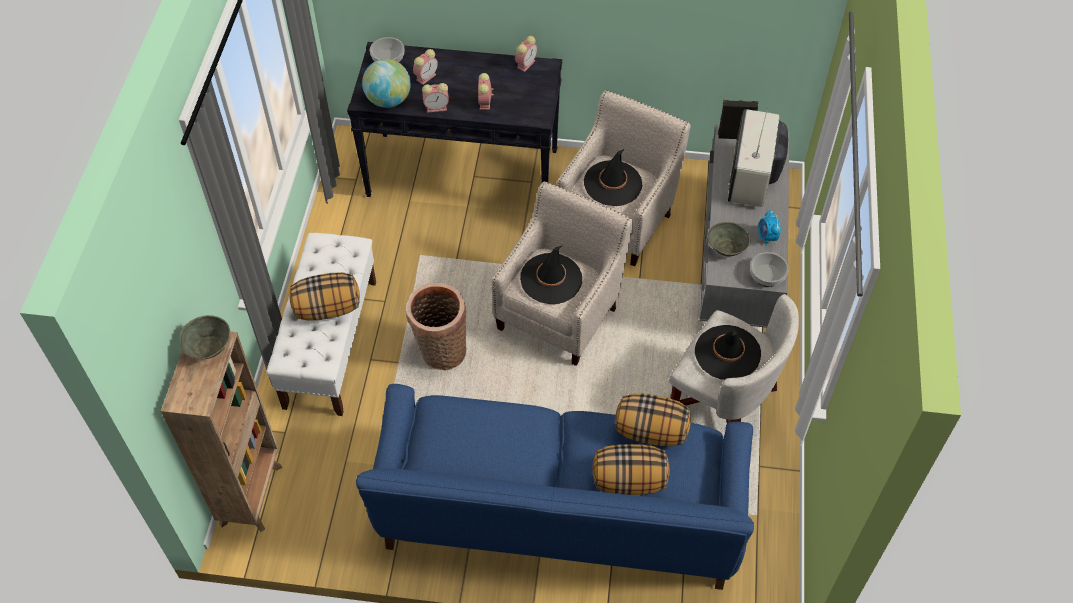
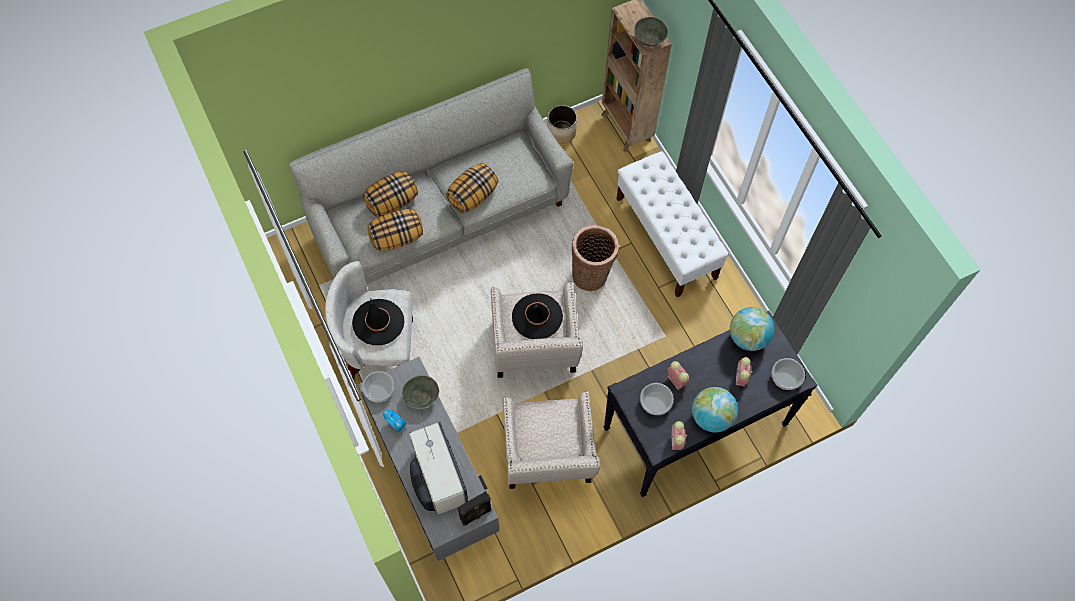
camera: 145 degrees right, 10 degrees up
(327, 309) = (663, 206): pillow -> pillow (472, 196)
(331, 537) = (561, 132): none -> planter
(437, 107) = (707, 353): alarm clock -> none
(480, 64) = (711, 417): none -> globe
(519, 97) = (655, 402): none -> bowl
(558, 515) = (440, 216): blue sofa -> grey sofa
(613, 183) = (549, 427): black hat -> none

